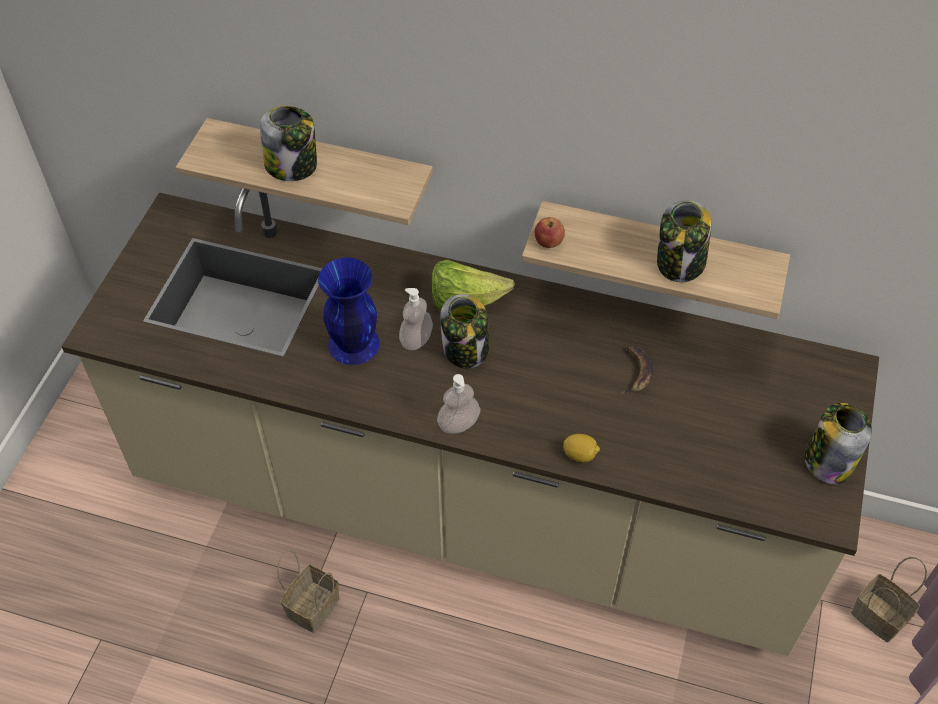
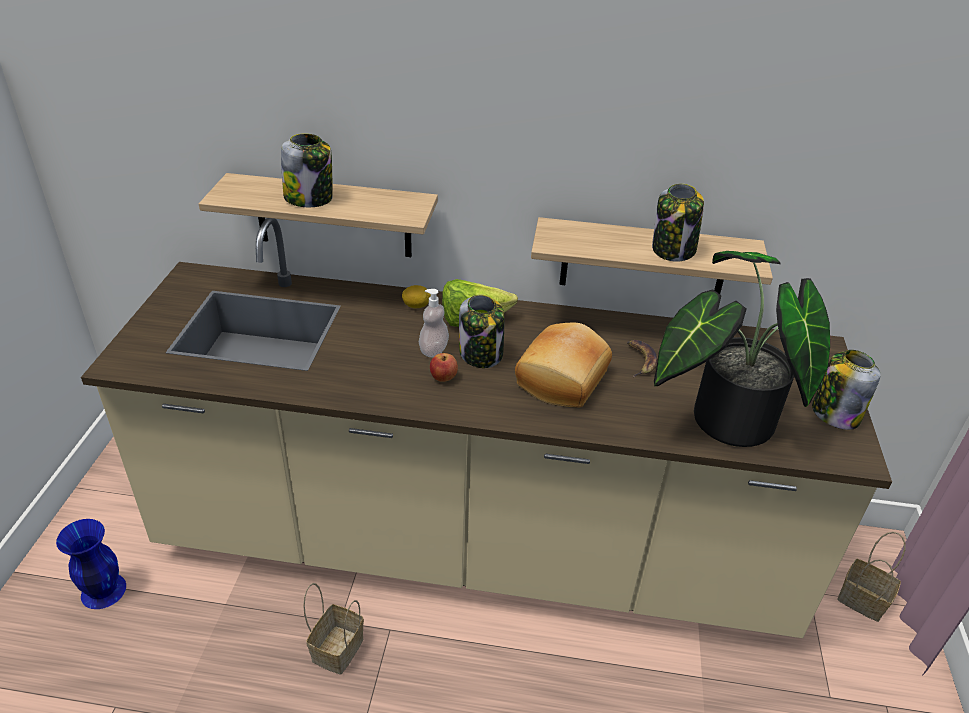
camera: 10 degrees left, 15 degrees down
(352, 344) = (374, 357): blue vase -> blue vase (102, 591)
(458, 424) = (487, 410): soap dispenser -> none
(546, 391) = (564, 380): none -> bread
(548, 243) = (553, 242): apple -> apple (443, 378)
(580, 455) = (609, 426): lemon -> lemon (416, 306)
(702, 457) = (722, 419): none -> potted plant

